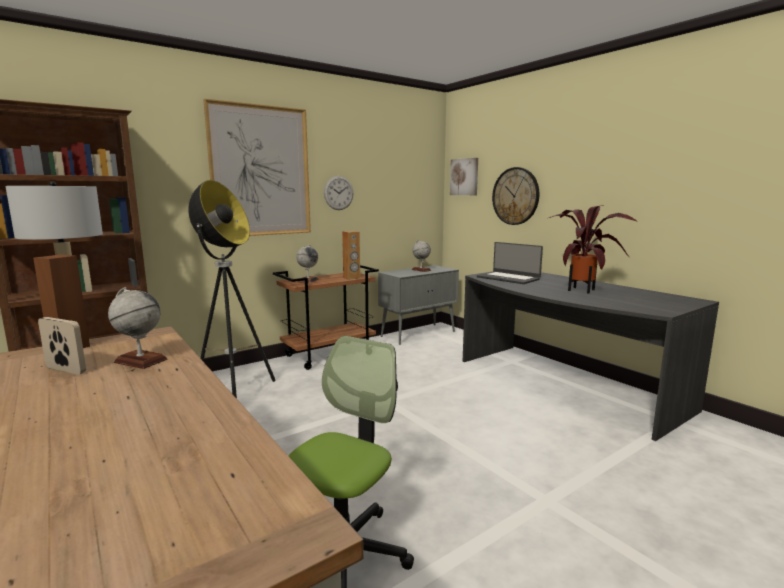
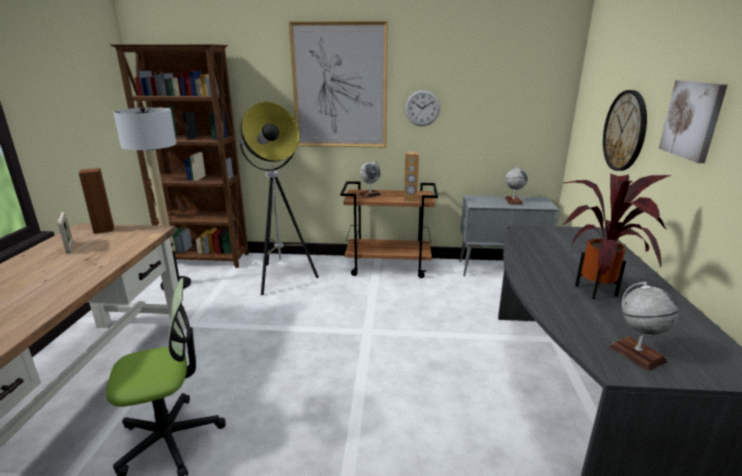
camera: 40 degrees right, 10 degrees up
(140, 361) = (103, 252): globe -> globe (636, 354)
(464, 177) = (591, 93): picture -> picture (692, 120)
(508, 278) = (548, 243): laptop -> none

